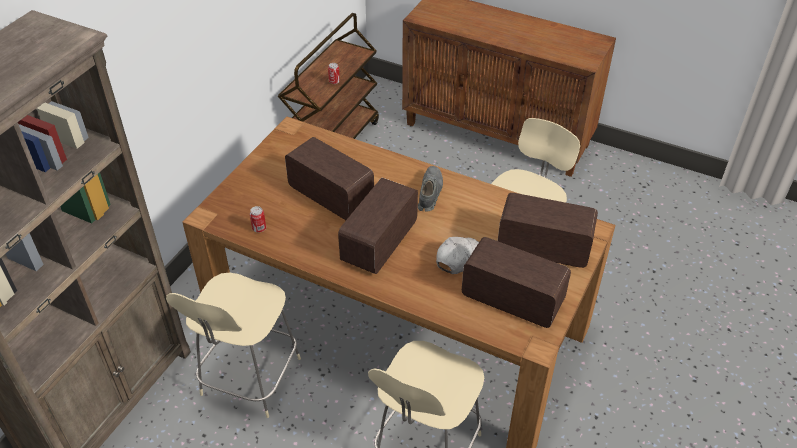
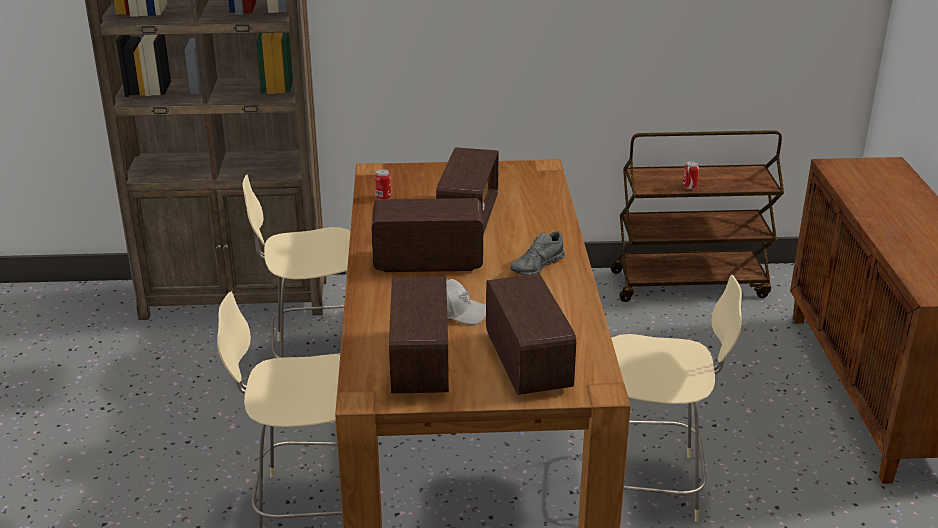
camera: 60 degrees right, 15 degrees down
(429, 193) = (537, 266): grey shoe -> grey shoe turned 150 degrees clockwise

